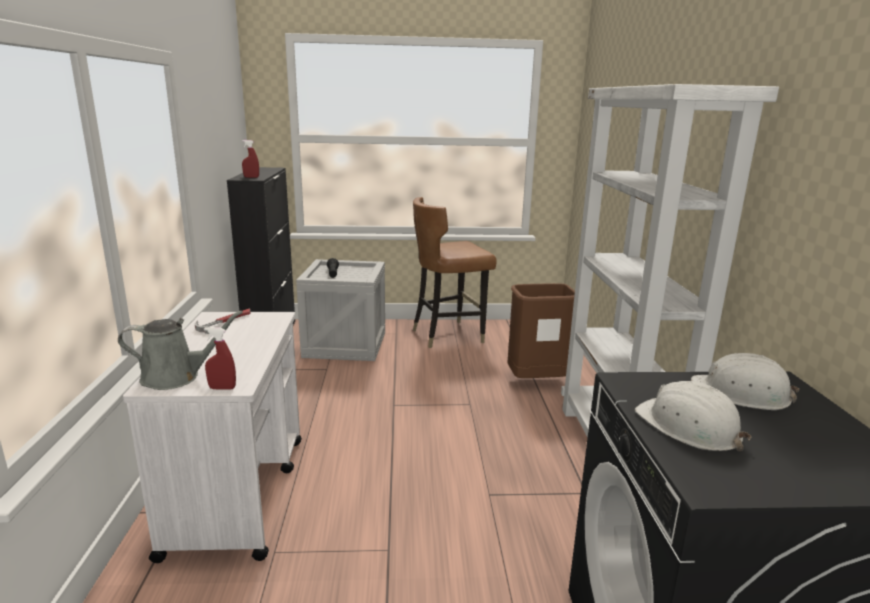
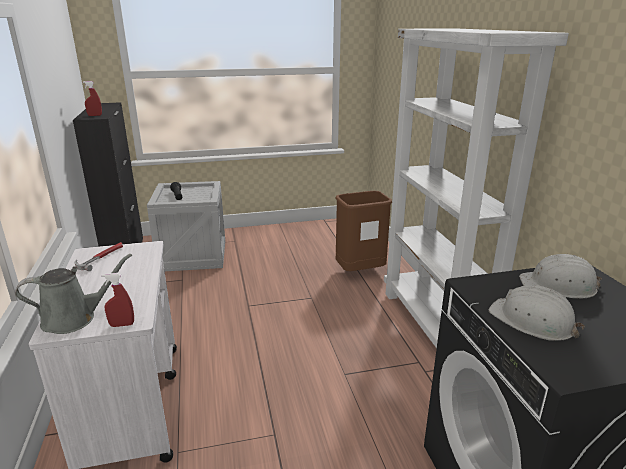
camera: 10 degrees left, 5 degrees up
(448, 335) = (279, 238): brown chair -> none

